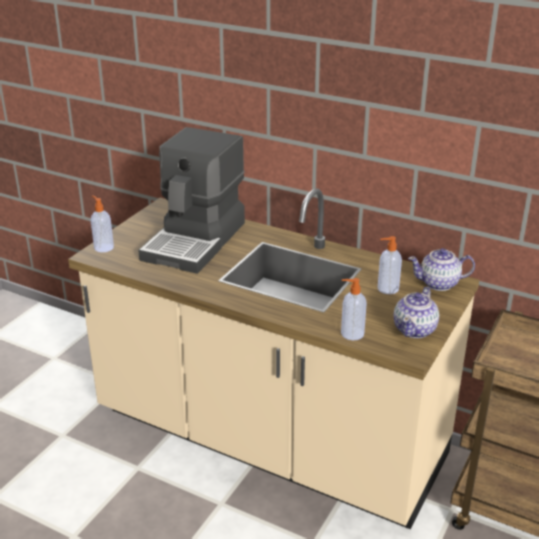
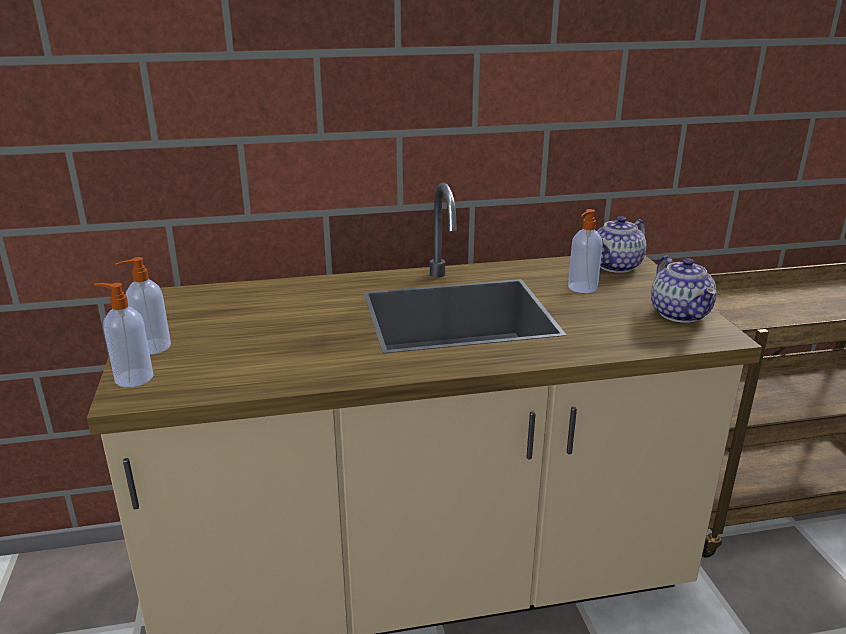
camera: 40 degrees left, 5 degrees down
(196, 241) = (273, 320): coffee machine -> none
(351, 334) = (635, 344): soap dispenser -> soap dispenser (151, 347)

